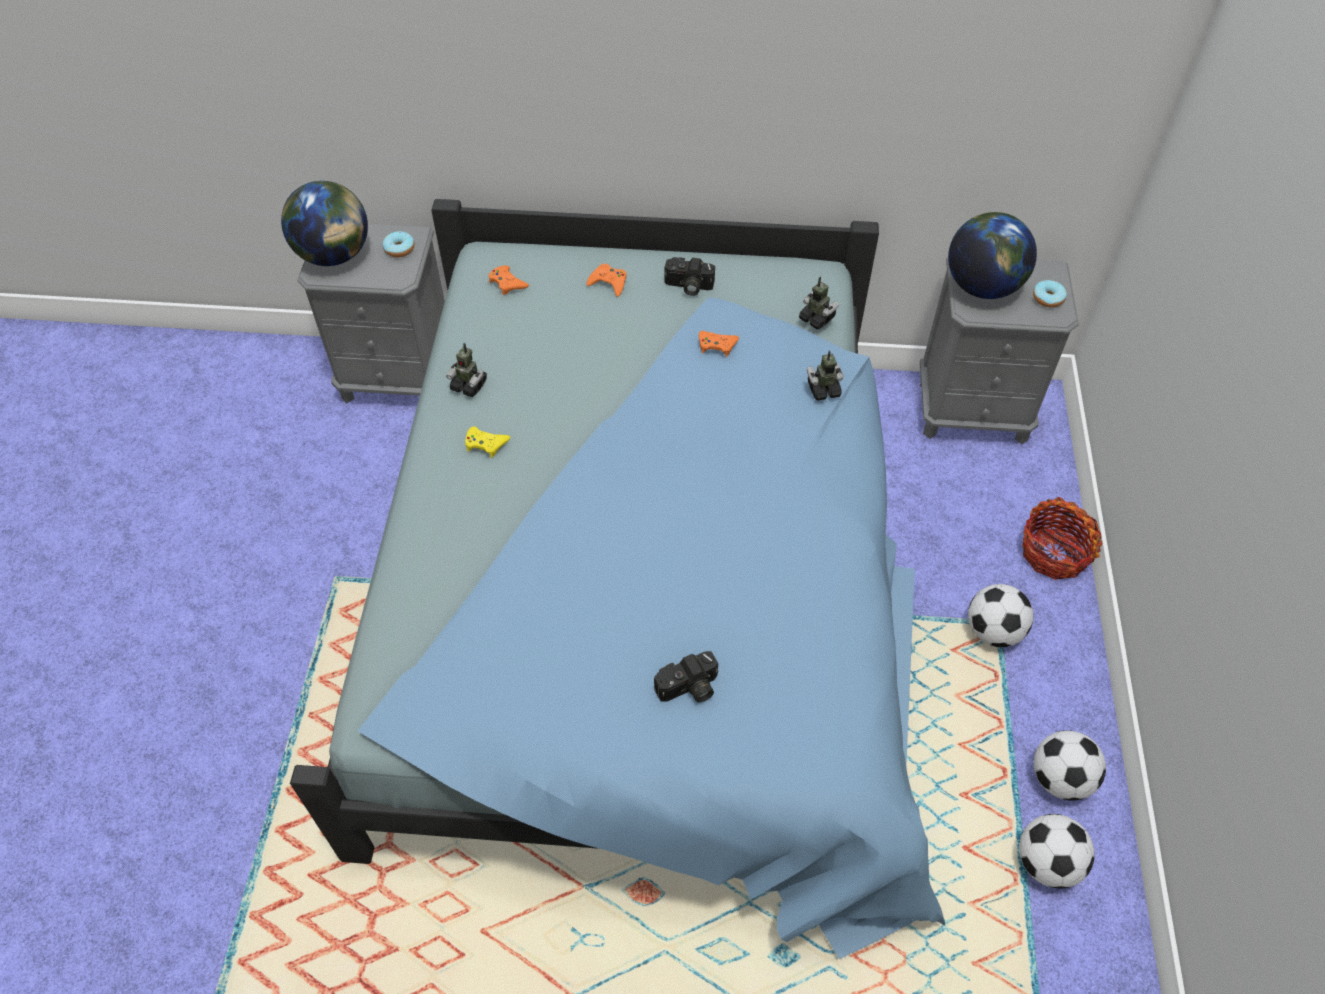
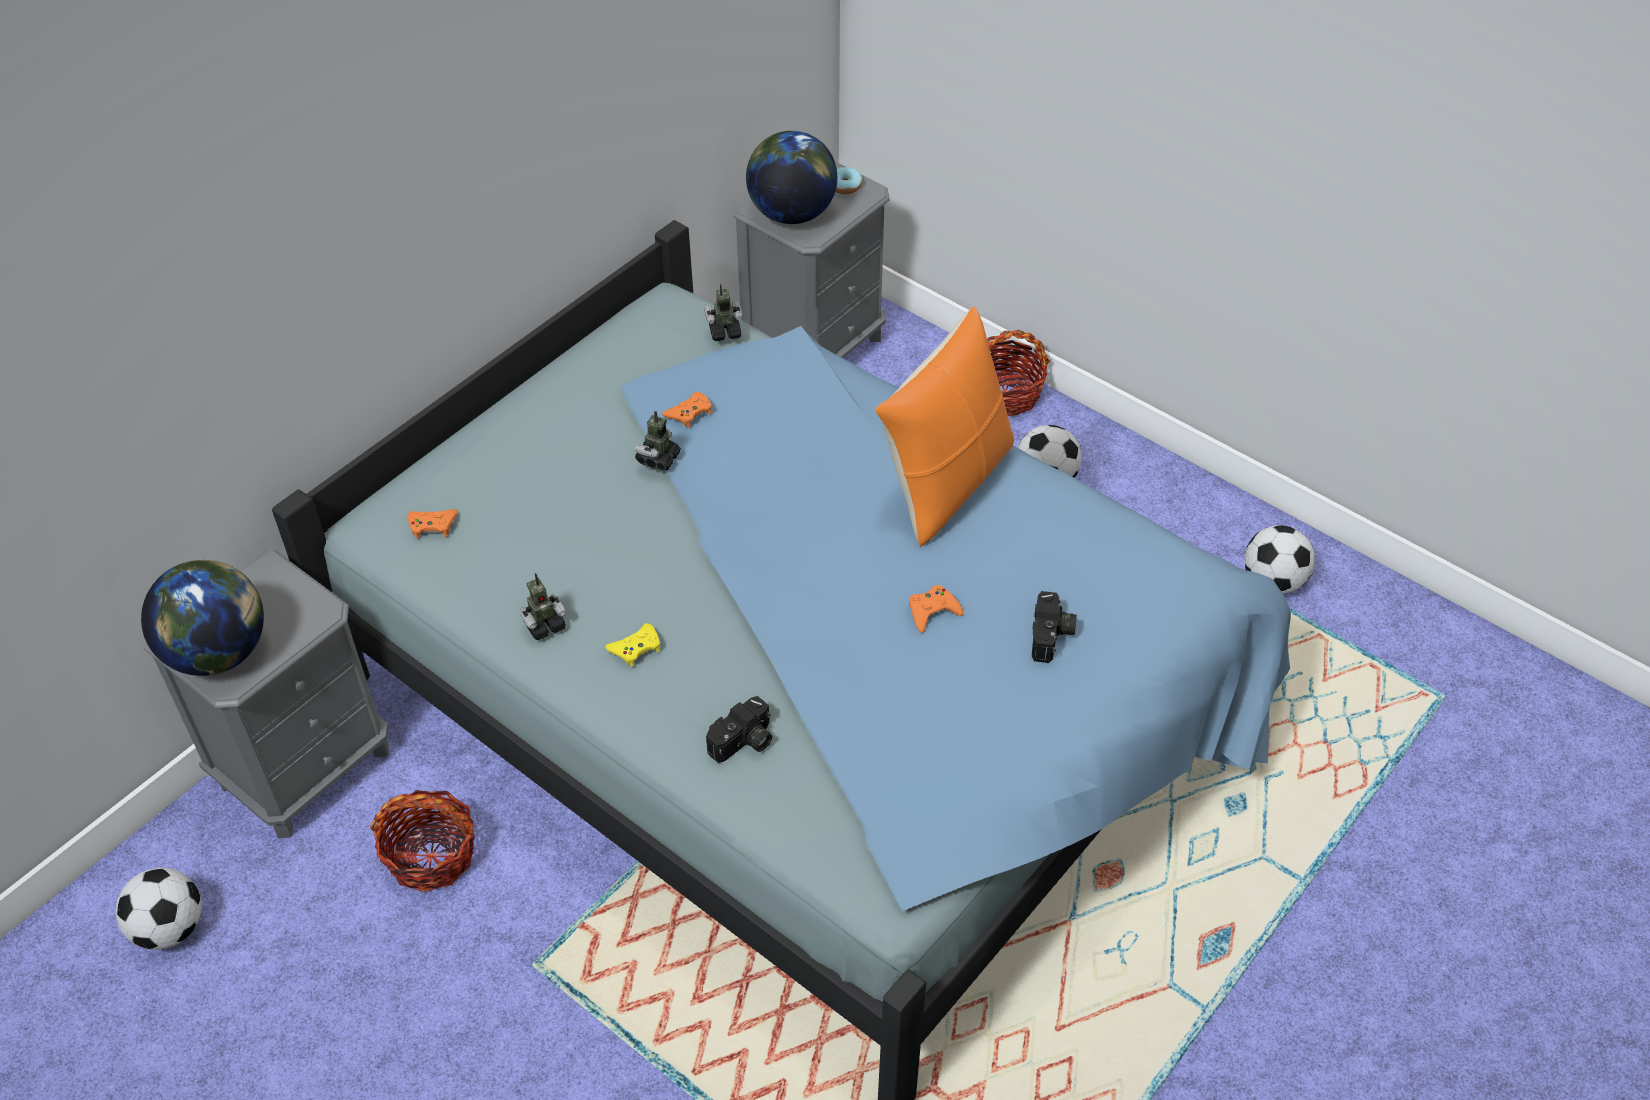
camera: 55 degrees left, 5 degrees down
(379, 476) = (431, 855): none -> basket
(399, 249) = (276, 591): donut -> none
(608, 283) = (519, 448): orange game controller -> orange game controller (932, 611)
(688, 286) = (587, 395): camera -> camera (744, 743)
(788, 531) = (945, 483): none -> orange pillow
(823, 389) = (812, 374): toy robot -> toy robot (658, 458)
(1060, 778) = (1209, 526): football -> football (170, 928)

